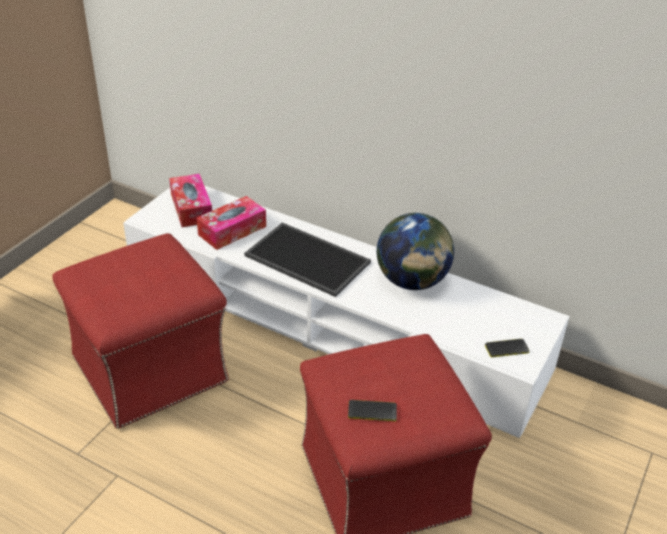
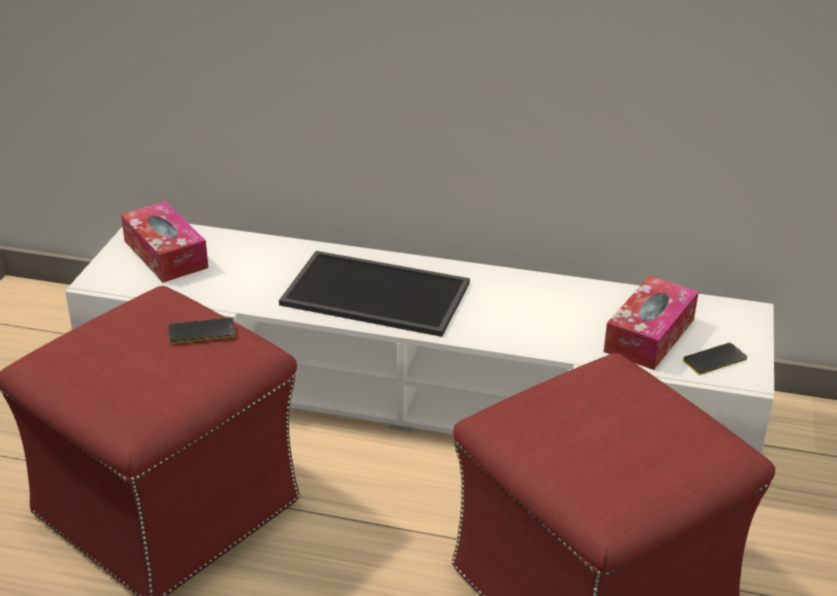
camera: 15 degrees left, 5 degrees down
(232, 230) = (244, 274): tissue box -> tissue box (649, 335)
(372, 411) = (601, 466): phone -> phone (201, 332)
(412, 281) = (540, 297): globe -> none

